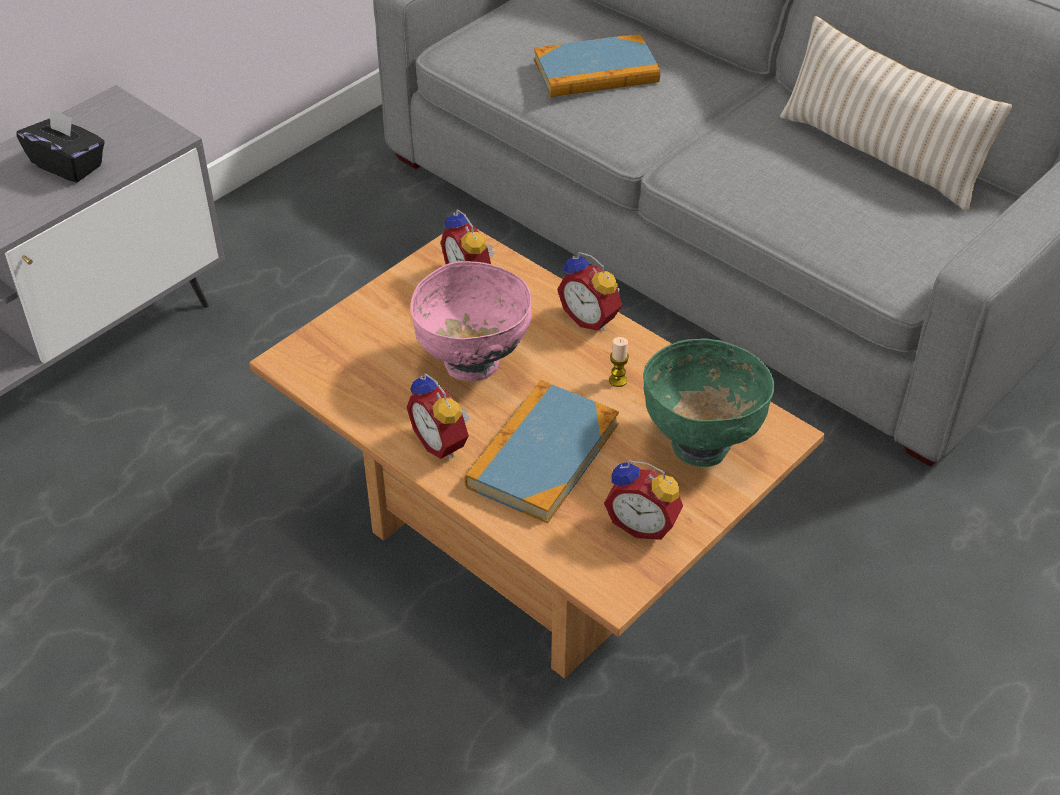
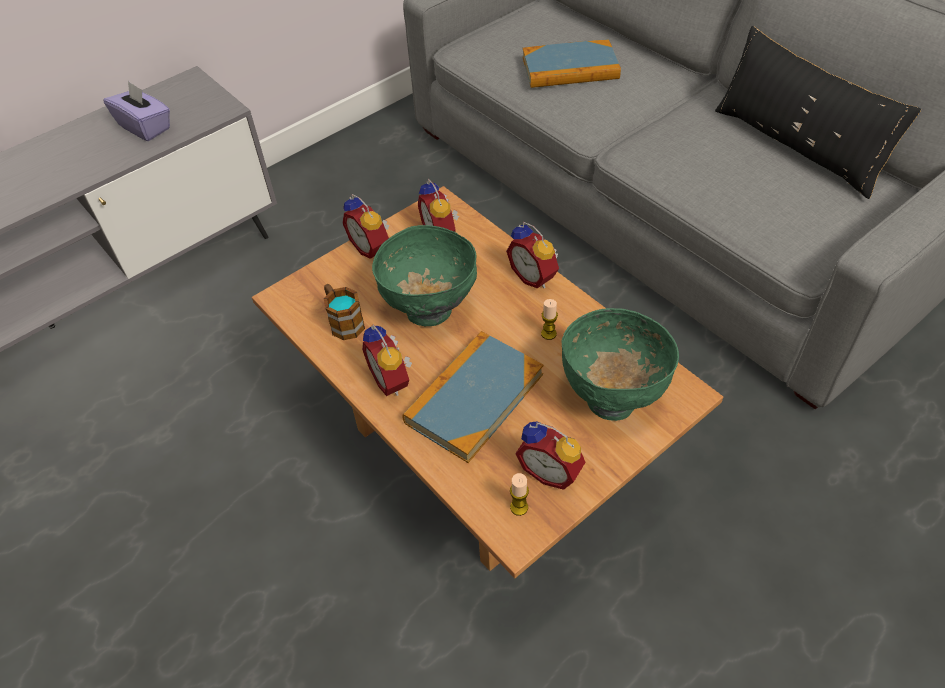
camera: 10 degrees right, 5 degrees up
(68, 165) = (145, 127): black tissue box -> purple tissue box
(370, 383) = (343, 322): none -> mug
(388, 297) = (372, 248): none -> alarm clock
(472, 363) = (429, 310): pink bowl -> green bowl
(613, 563) = (519, 507): none -> candle
(879, 155) = (796, 146): beige pillow -> black pillow

